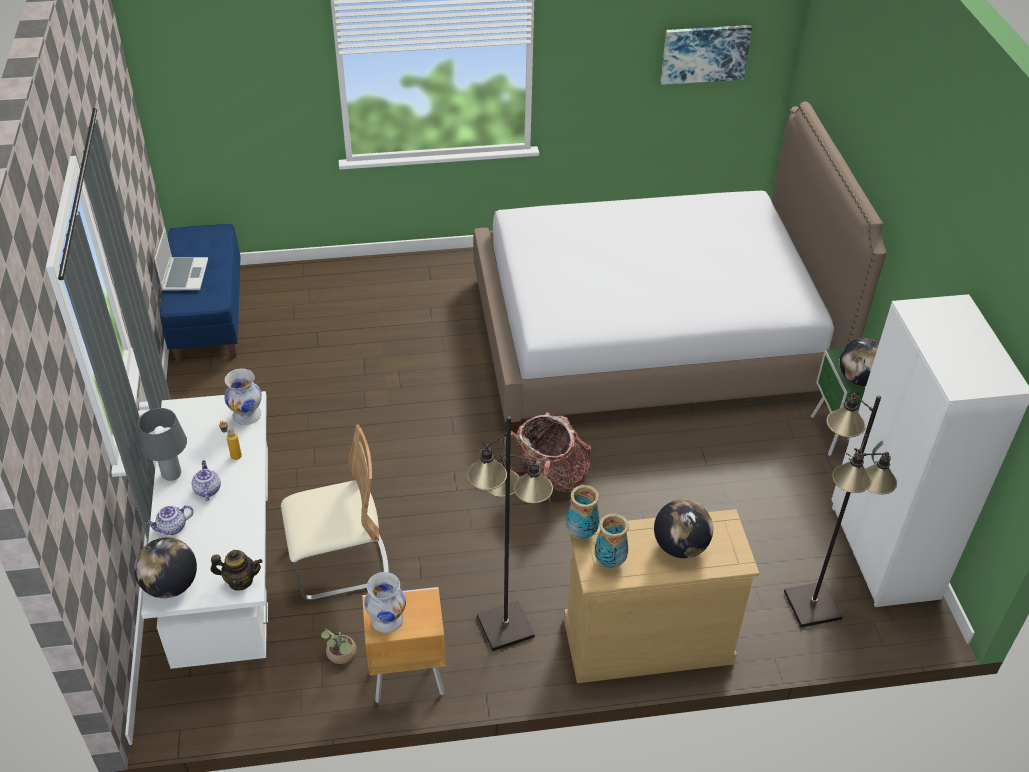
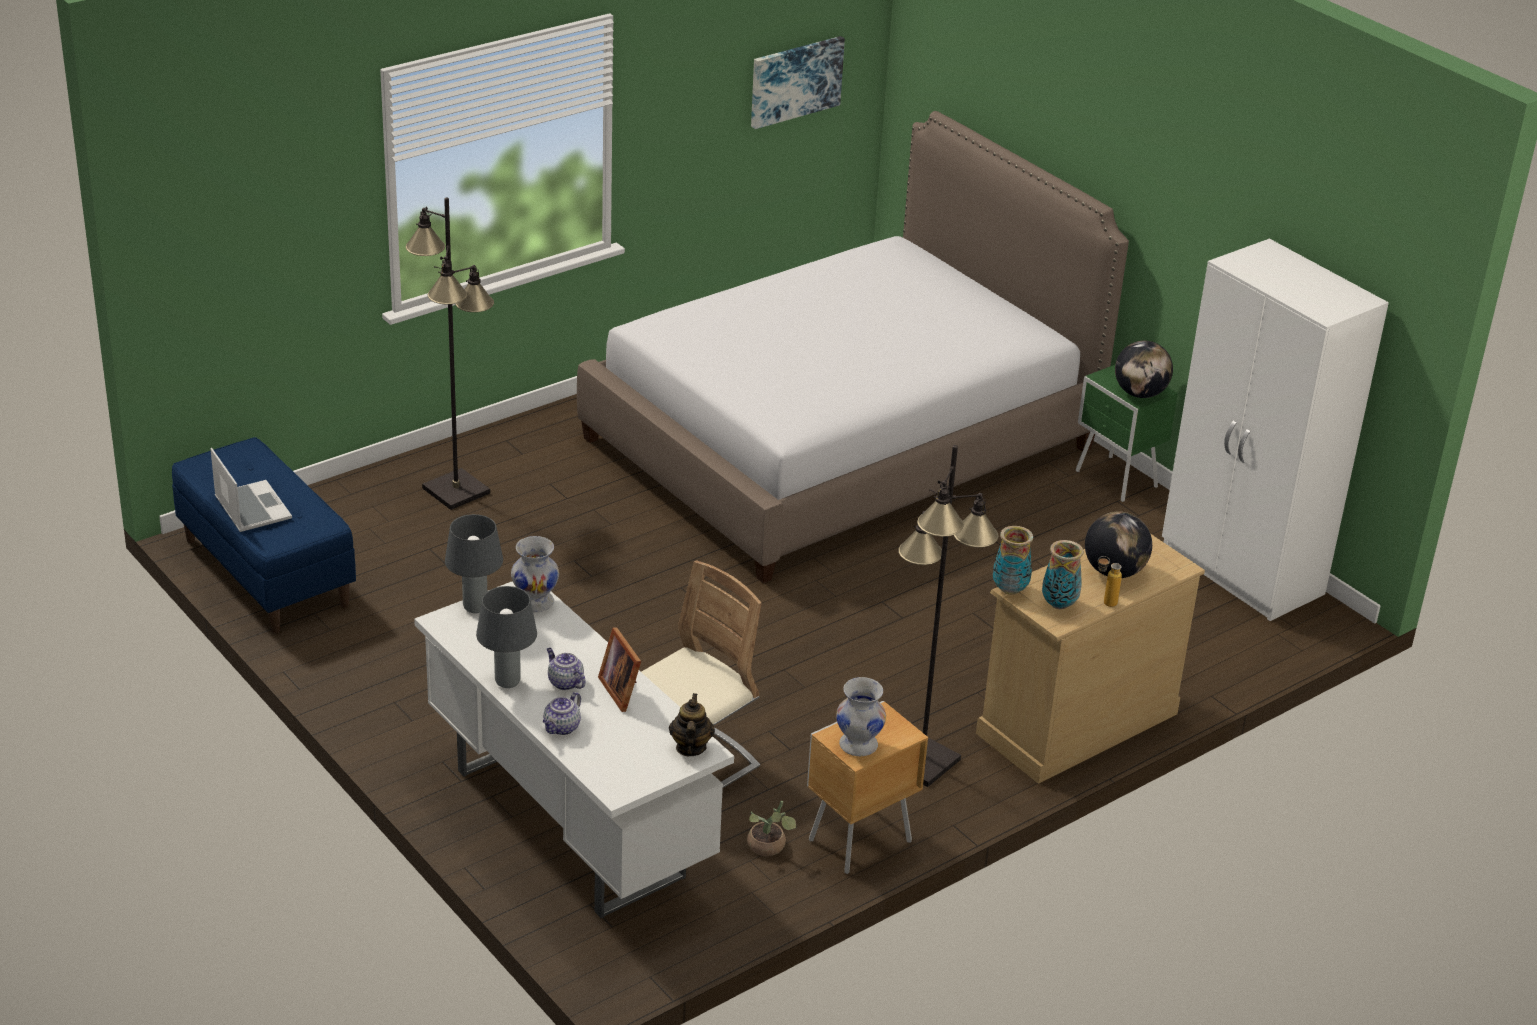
camera: 30 degrees left, 10 degrees down
(171, 585) = (617, 776): globe -> none
(206, 405) = (475, 607): none -> grey table lamp
(233, 454) = (558, 642): bottle -> bottle (1104, 602)
(239, 511) = (622, 690): none -> picture frame
(240, 581) = (690, 747): teapot -> teapot turned 60 degrees counterclockwise
(550, 479) = (850, 613): backpack -> none
(812, 604) = (1210, 638): black floor lamp -> black floor lamp (456, 490)

